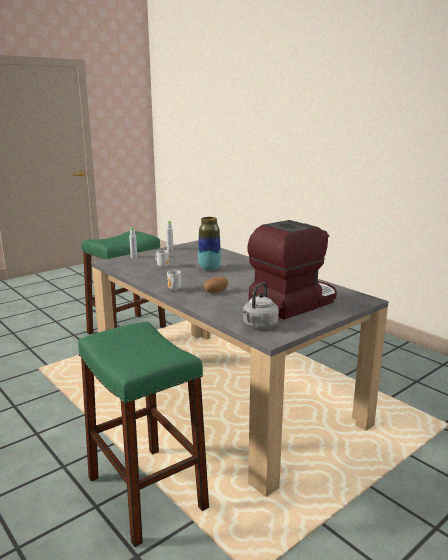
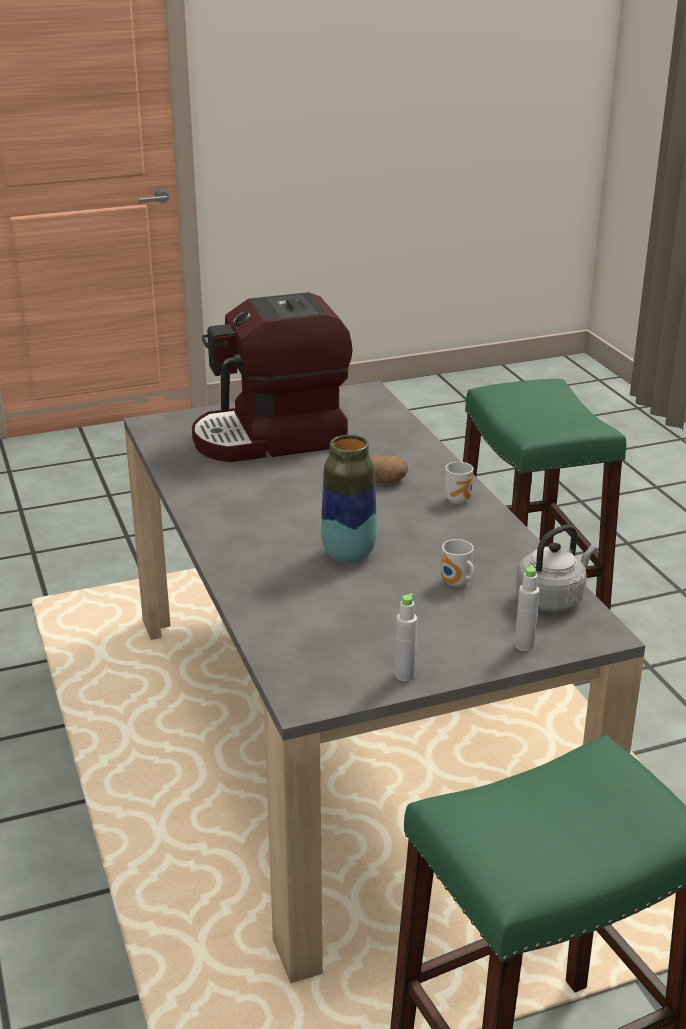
camera: 160 degrees left, 10 degrees up
(259, 325) = (365, 409): grey kettle -> grey kettle (552, 598)

